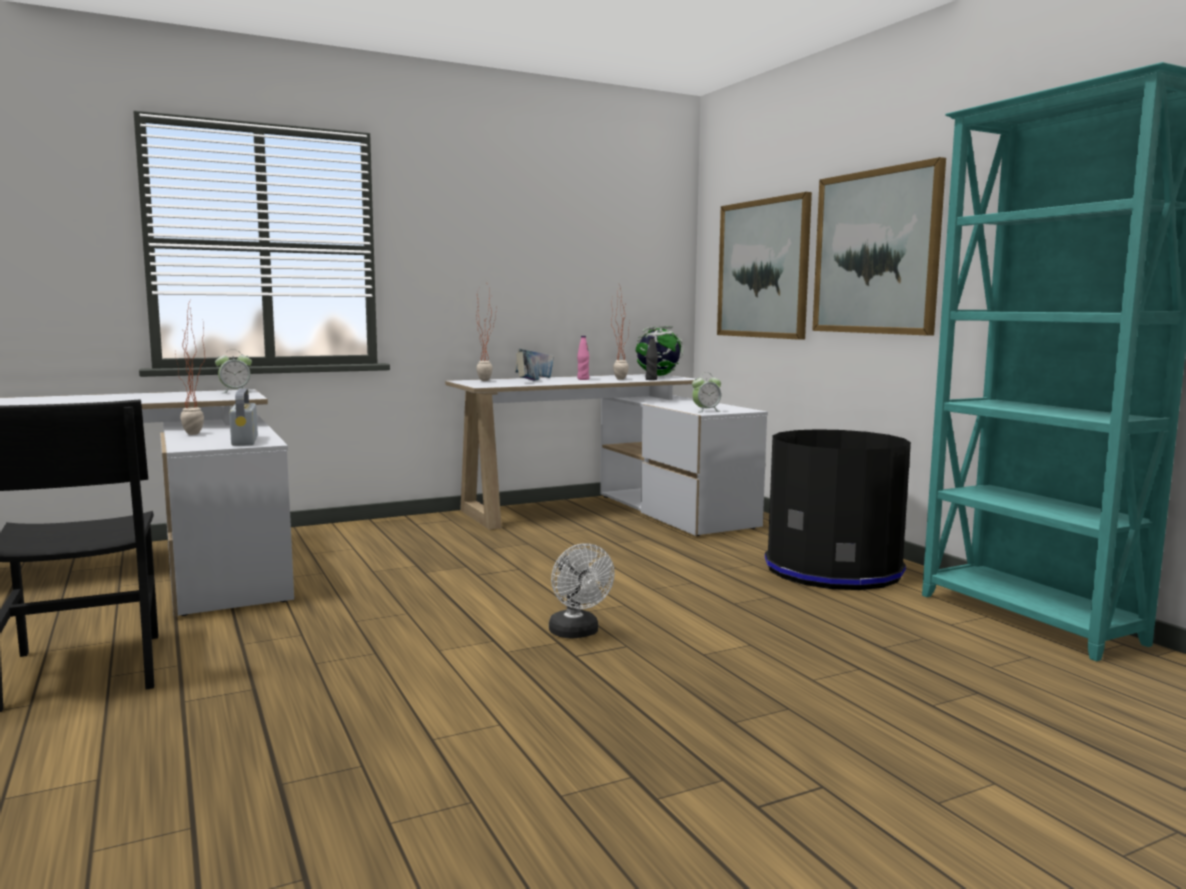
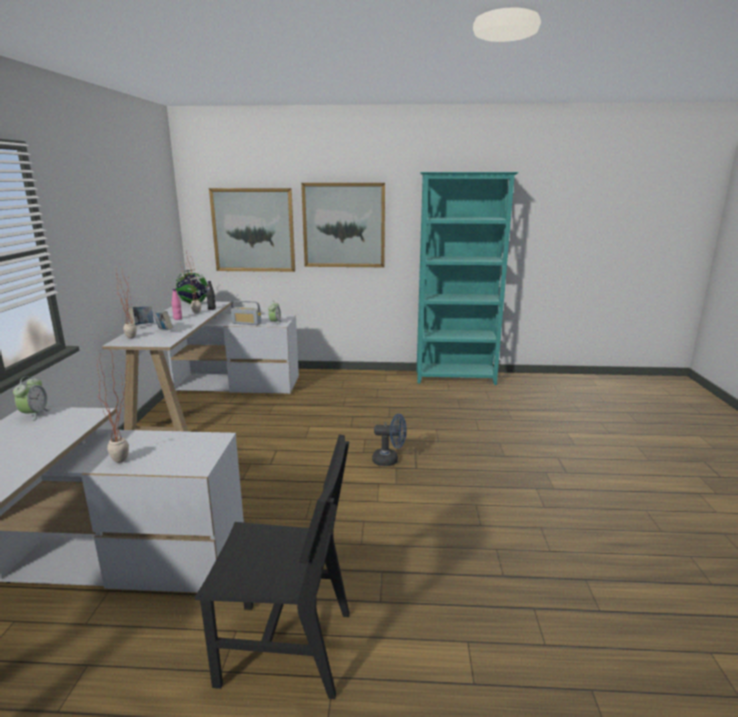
camera: 60 degrees left, 10 degrees up
(245, 441) = (194, 444): radio -> radio (246, 323)
(577, 633) = (389, 460): white fan -> blue fan
(833, 569) = (370, 385): black trash can -> none

